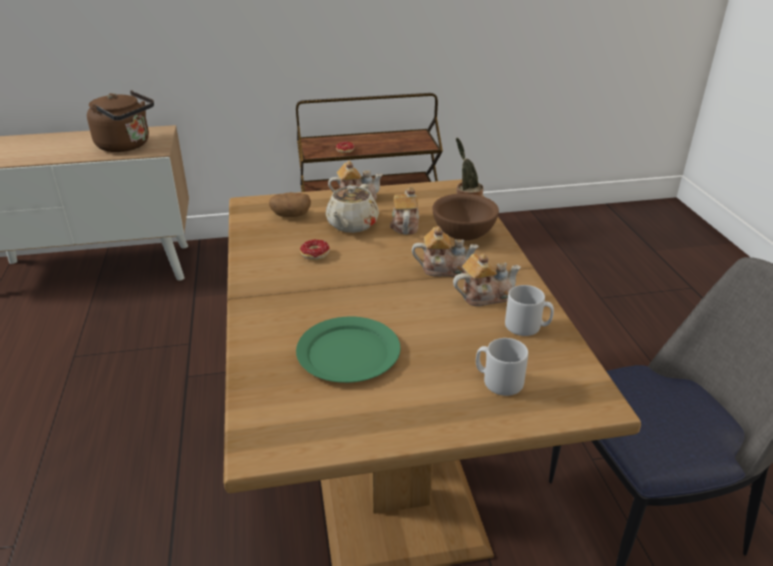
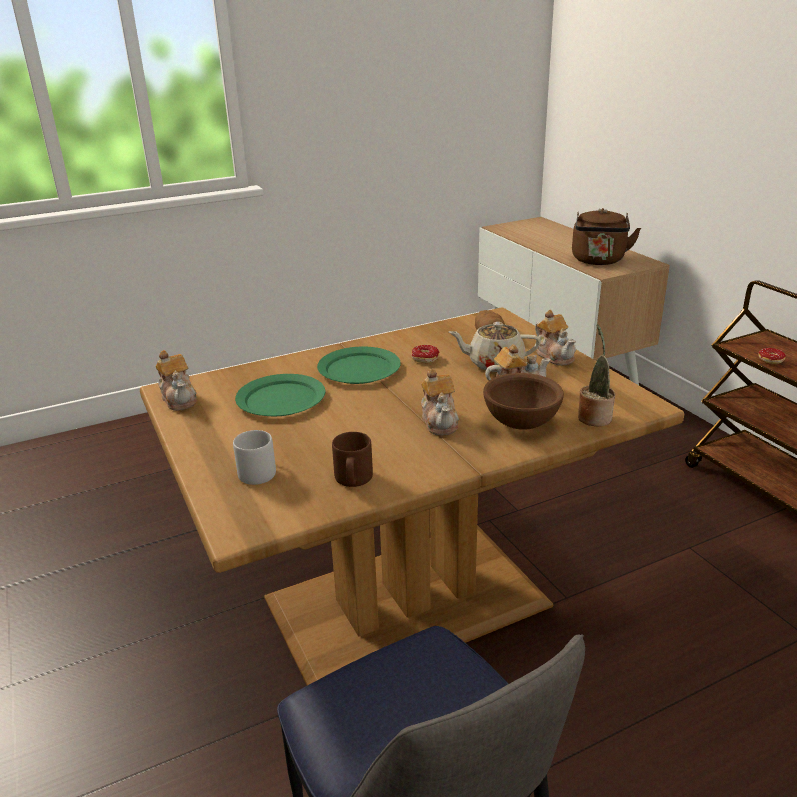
camera: 75 degrees right, 5 degrees down
(310, 294) = (360, 369): none -> green plate
(484, 296) = (400, 449): teapot -> teapot (179, 399)
(527, 327) = (353, 480): grey mug -> brown mug

